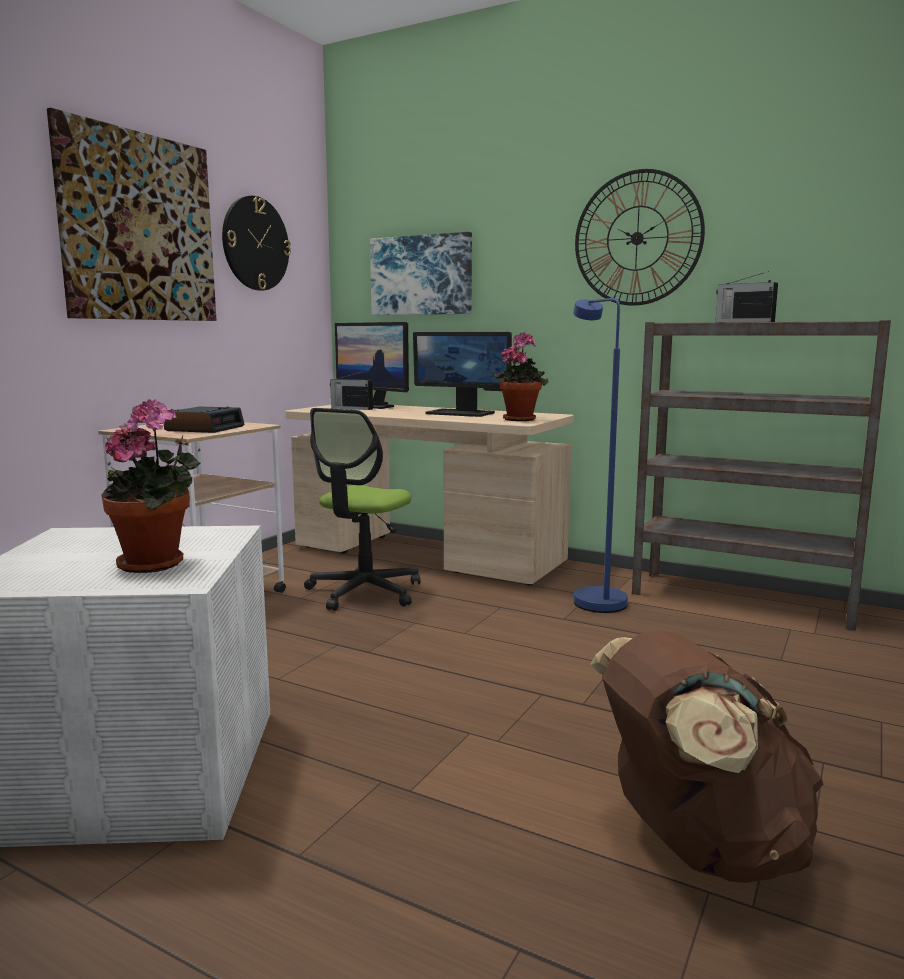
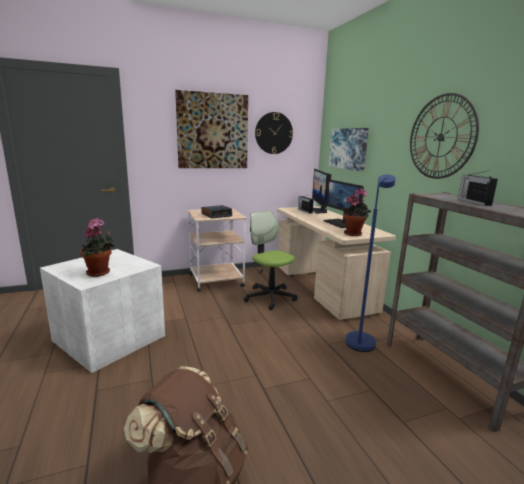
camera: 40 degrees right, 5 degrees up
(364, 592) = (270, 297): office chair -> office chair turned 75 degrees clockwise

